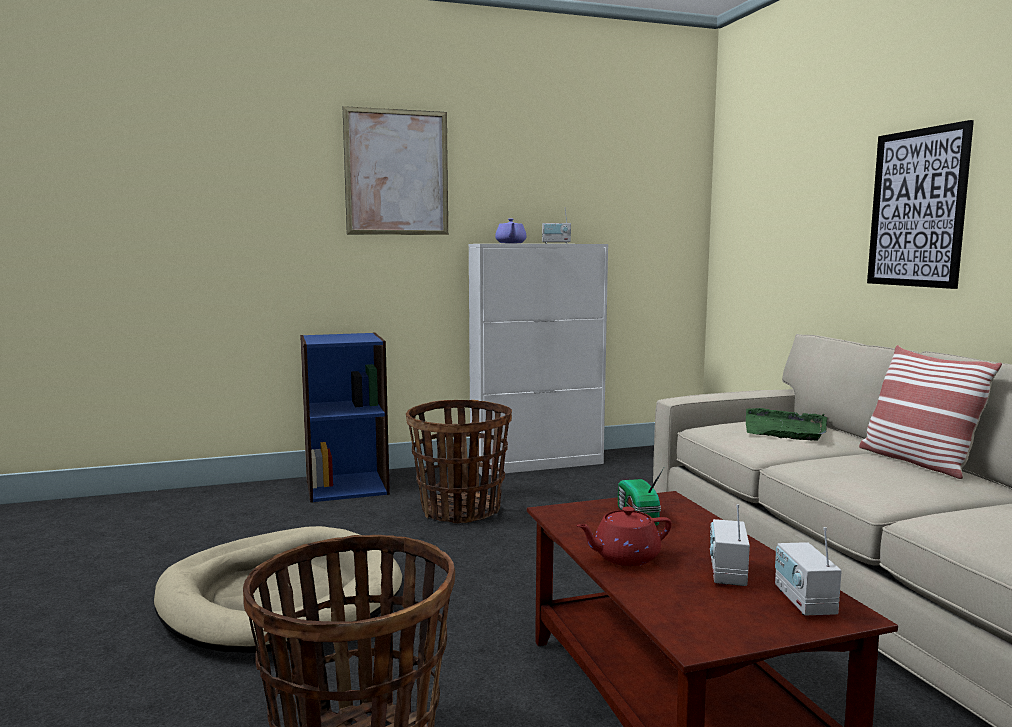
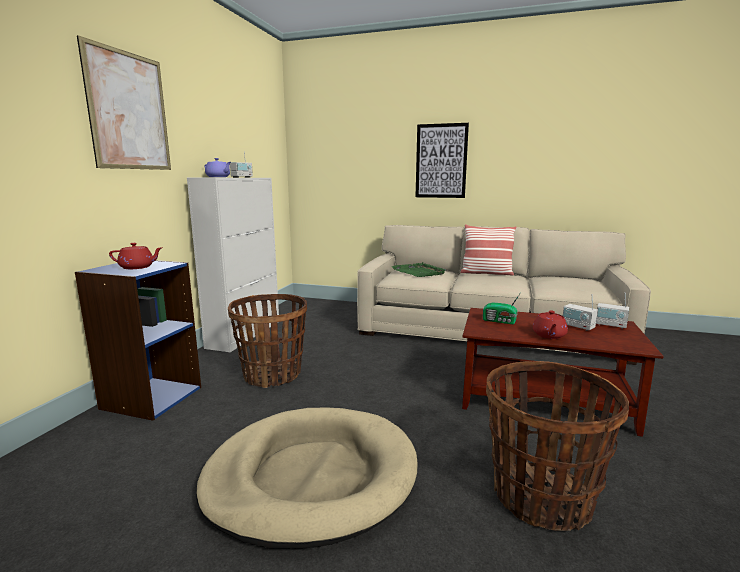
camera: 55 degrees left, 5 degrees up
(339, 338) = (137, 267): none -> red teapot

